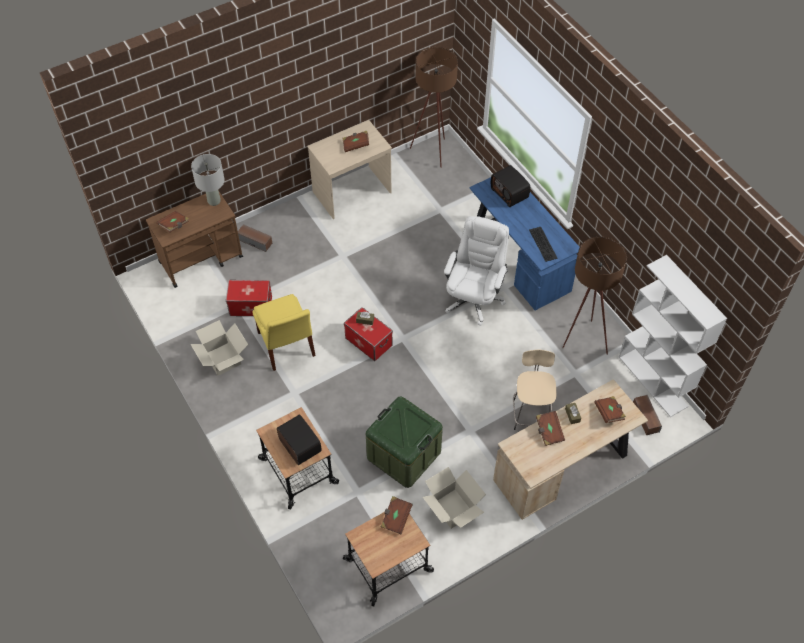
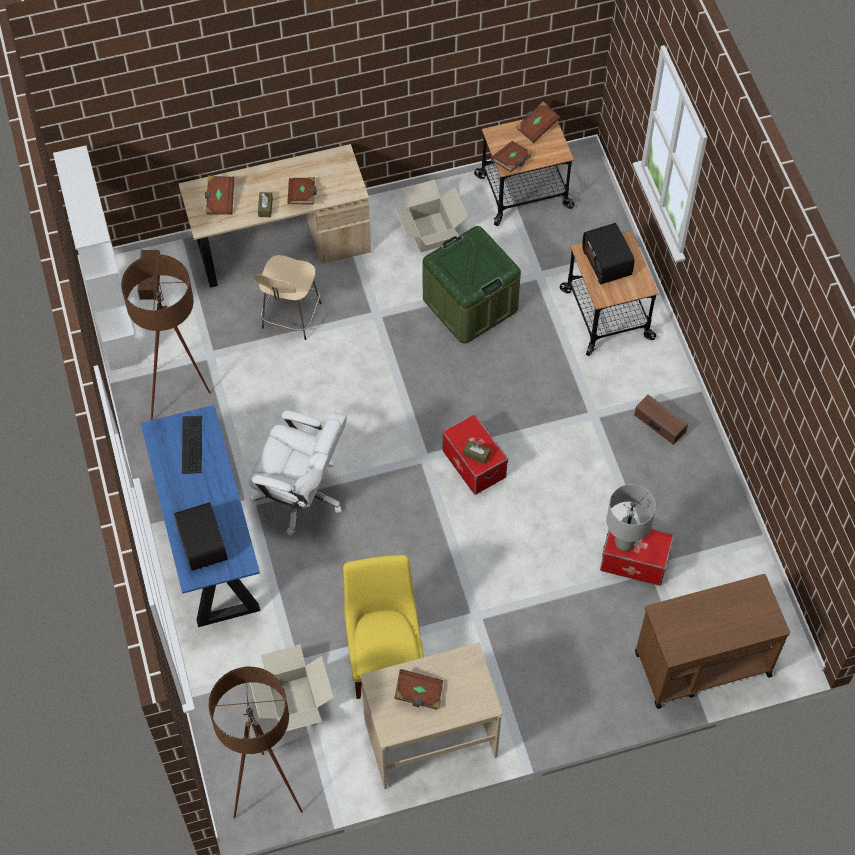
camera: 165 degrees left, 5 degrees up
(174, 225) = (744, 609): brown book -> brown book (537, 127)
(214, 201) = (675, 642): grey table lamp -> grey table lamp (624, 542)
(223, 359) = (685, 486): cardboard box -> cardboard box (292, 702)
(255, 241) = (610, 677): speaker -> speaker (659, 424)
(286, 346) = (592, 484): yellow chair -> yellow chair (385, 654)
(474, 298) = (301, 494): white office chair -> white office chair turned 105 degrees counterclockwise

